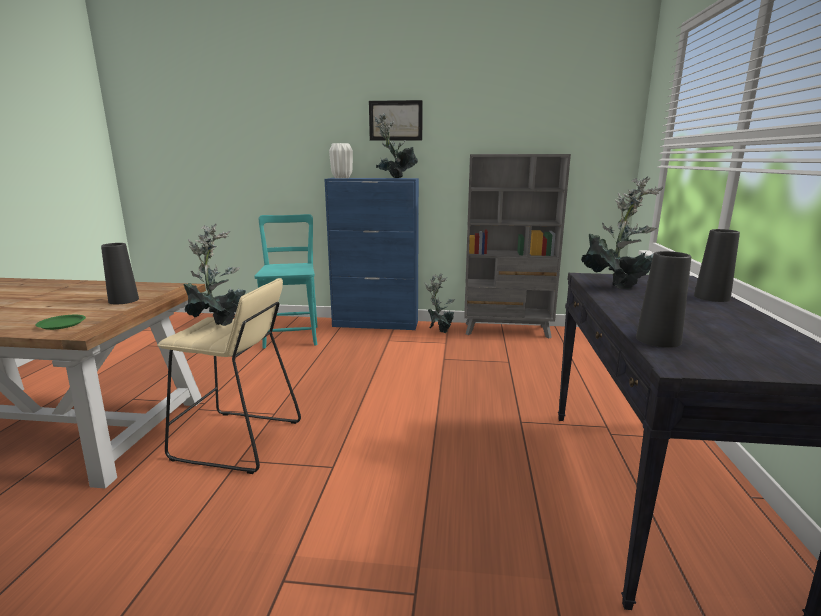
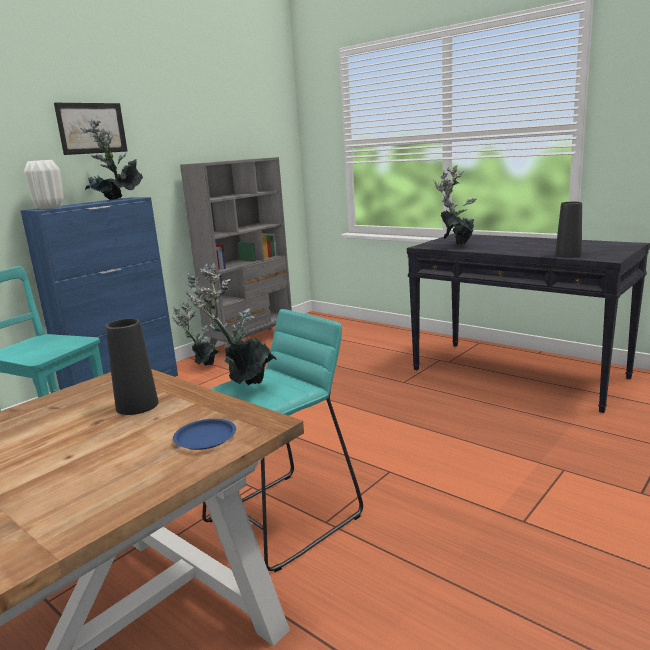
camera: 55 degrees left, 0 degrees up
(62, 324) = (205, 438): green plate -> blue plate
(237, 441) = (284, 518): beige stool -> turquoise stool
(711, 297) = (503, 238): black vase -> none

